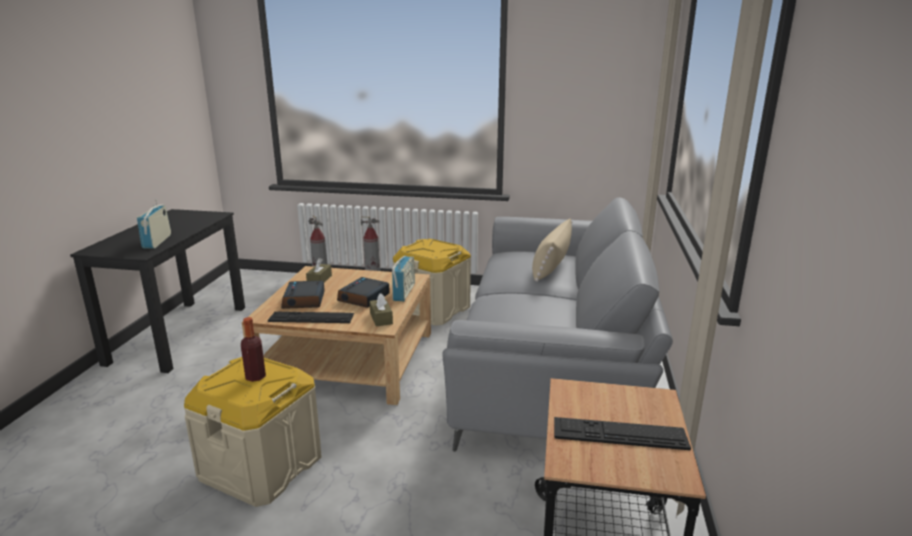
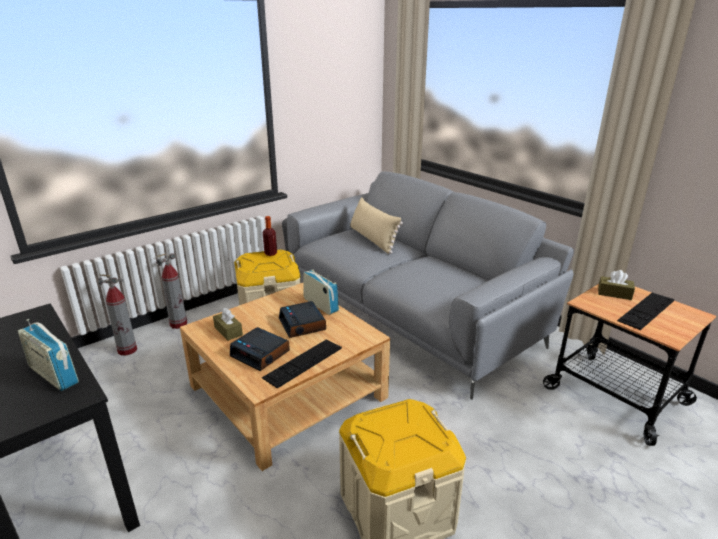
camera: 50 degrees left, 5 degrees up
(255, 377) = (402, 426): bottle -> bottle (270, 253)
(381, 318) = (353, 331): brown tissue box -> brown tissue box (614, 293)

